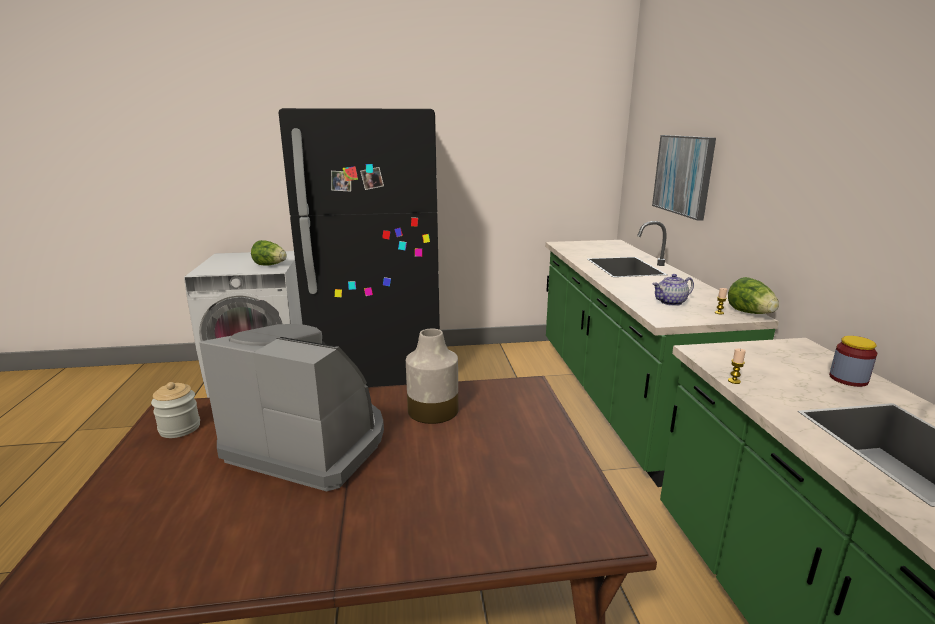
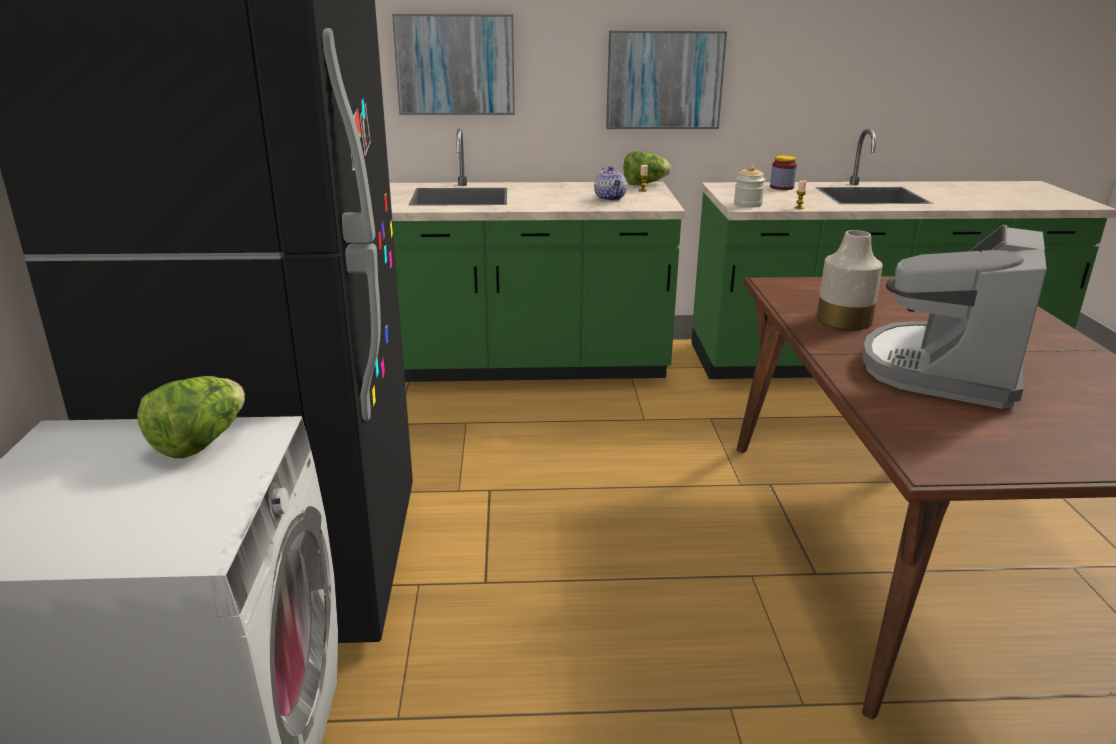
camera: 85 degrees left, 5 degrees up
(180, 428) = (969, 448): jar -> jar (747, 204)
(803, 214) = (664, 80): none -> picture

